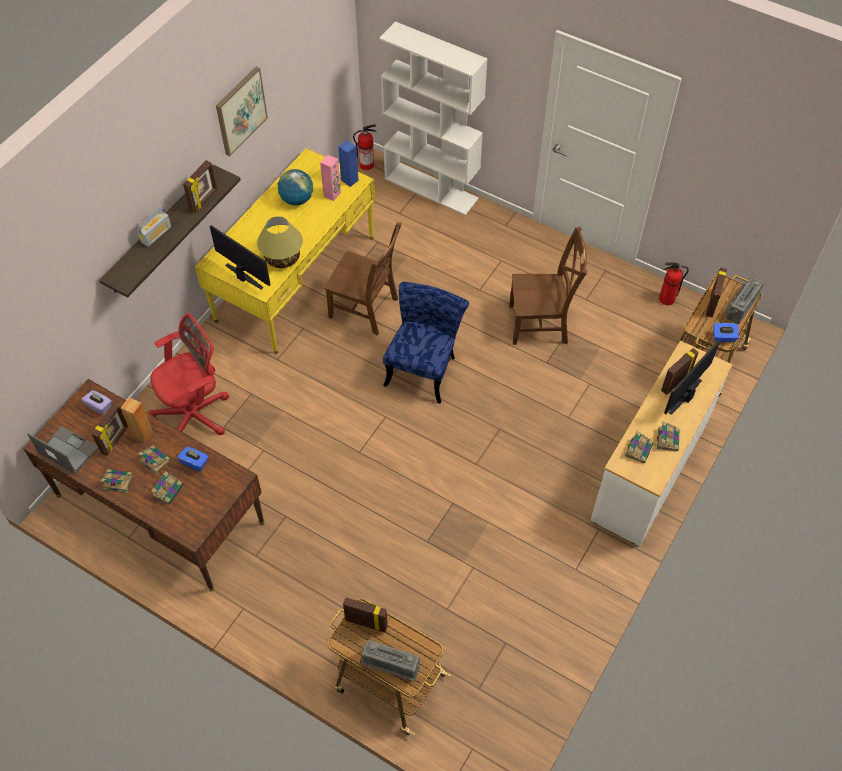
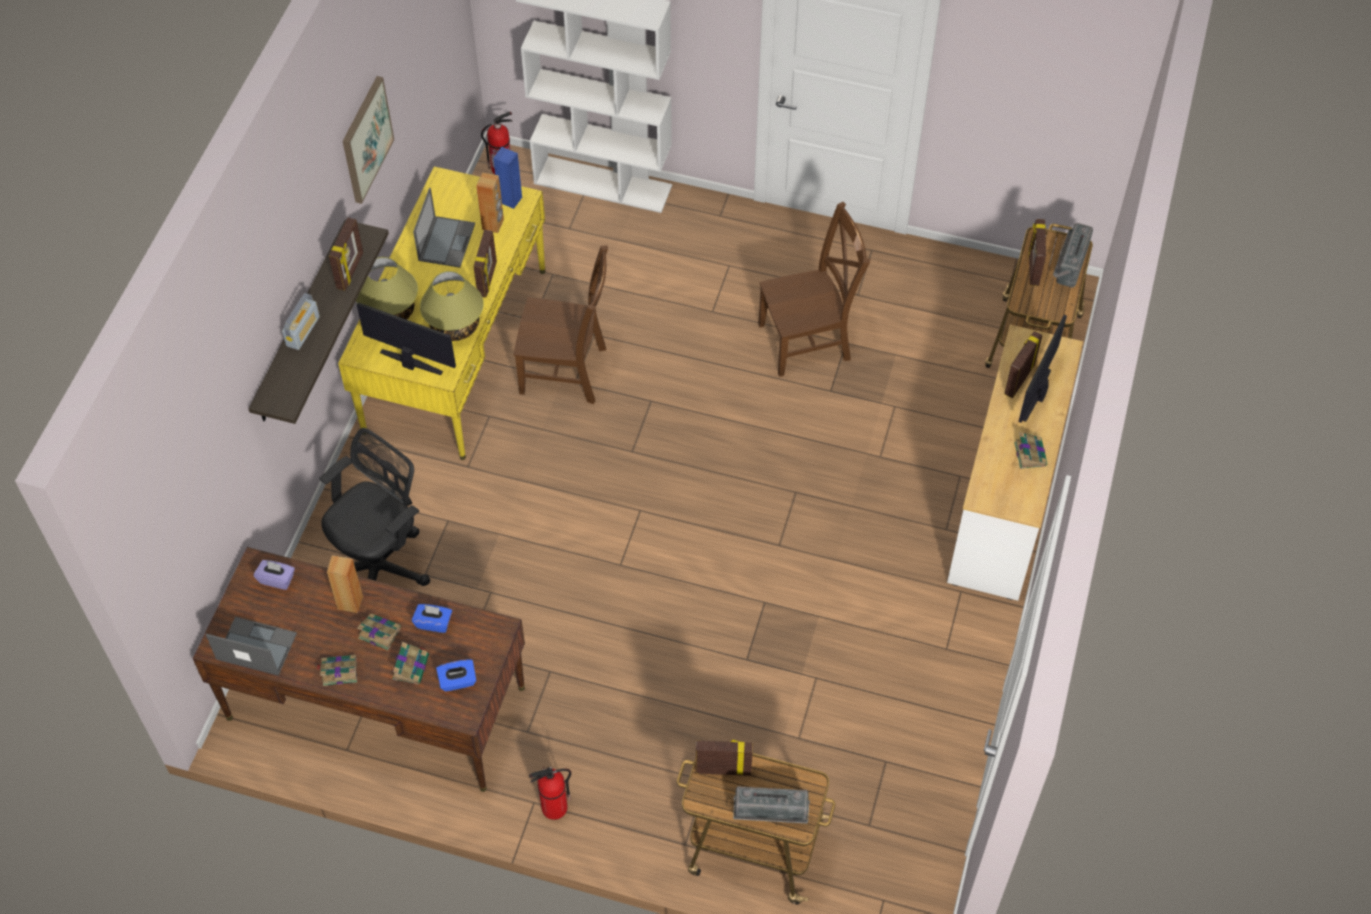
camera: 15 degrees left, 0 degrees up
(115, 440) = (316, 618): picture frame -> picture frame (488, 279)
(195, 414) = (381, 565): red office chair -> black office chair
(242, 239) = (391, 312): none -> table lamp
(297, 199) = (446, 241): globe -> laptop
(332, 194) = (493, 224): pink speaker -> brown speaker
(424, 367) = (670, 432): blue chair -> none
(638, 449) = (998, 474): book -> none
(666, 299) = (962, 272): fire extinguisher -> fire extinguisher (553, 808)
(723, 337) = (1060, 308): blue tissue box -> blue tissue box (458, 681)

